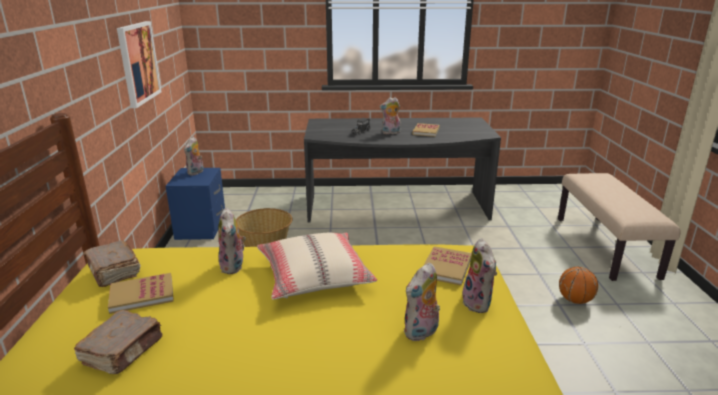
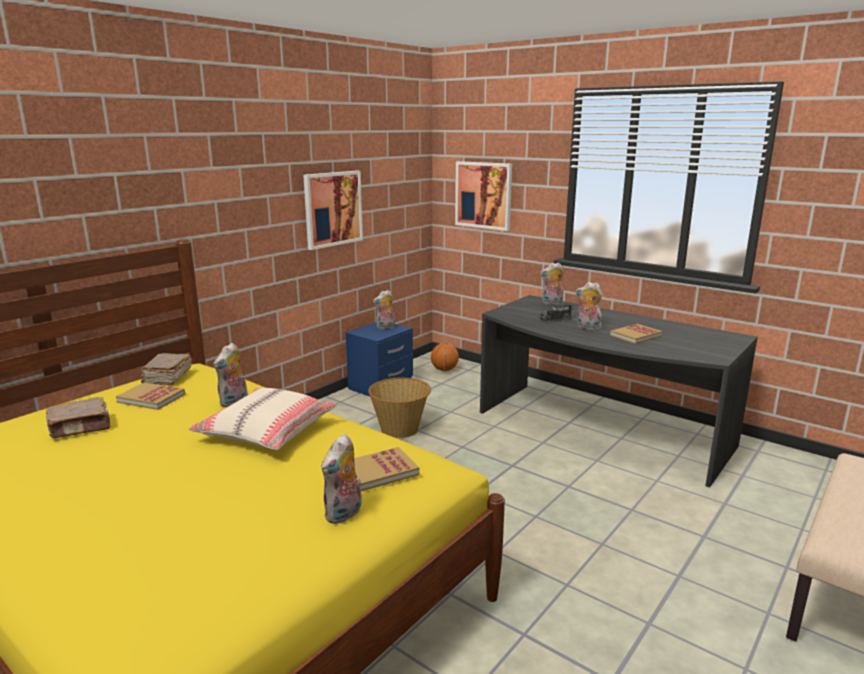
camera: 40 degrees right, 5 degrees down
(243, 38) = (483, 195): none -> picture
(421, 333) = (249, 509): plush toy -> plush toy (551, 303)
(575, 300) = (682, 630): basketball -> basketball (444, 370)

